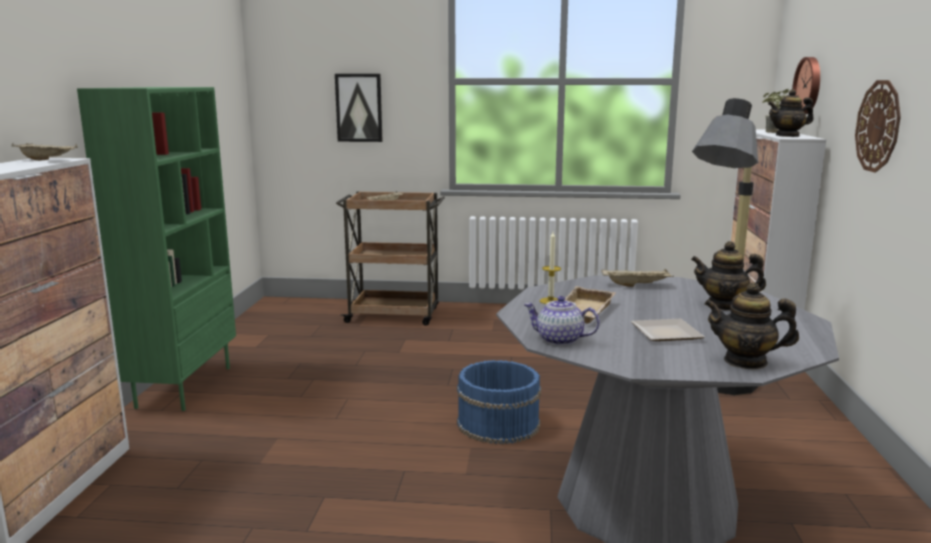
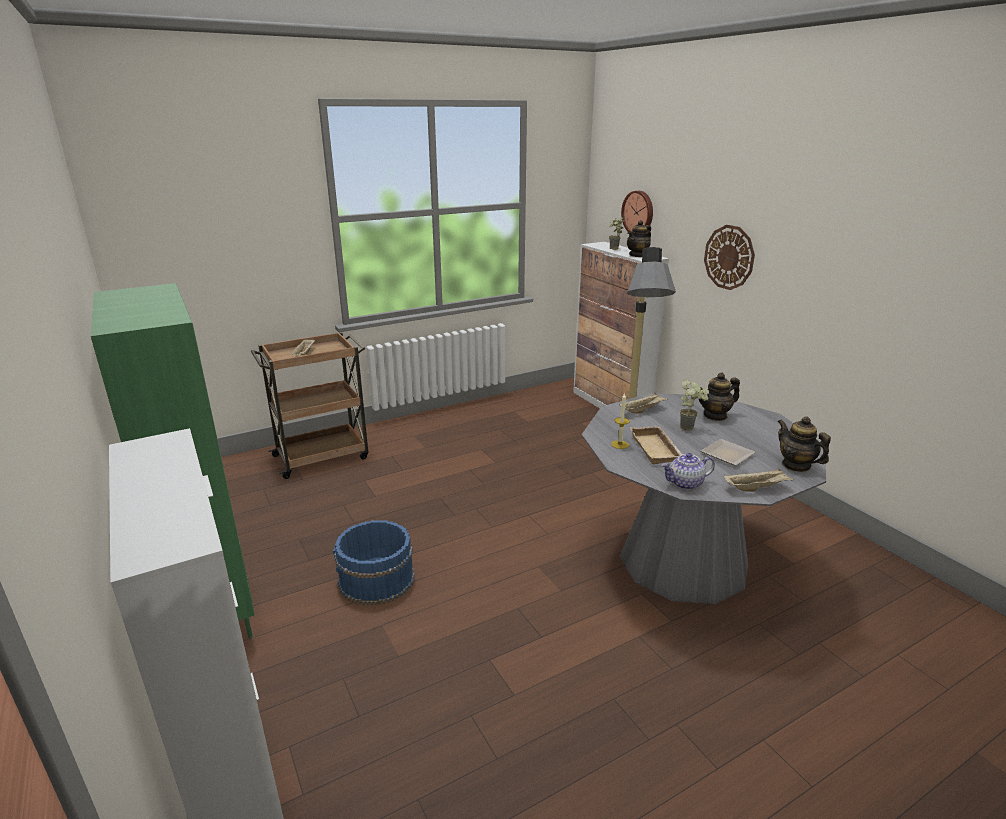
camera: 35 degrees left, 10 degrees up
(47, 160) = (157, 448): beige tray -> beige tray (756, 488)
(359, 108) = (238, 255): picture -> none
(497, 424) = (532, 538): blue bucket -> blue bucket (376, 580)
(666, 307) = (690, 427): none -> potted plant
(745, 361) = (796, 465): teapot -> teapot turned 75 degrees clockwise

